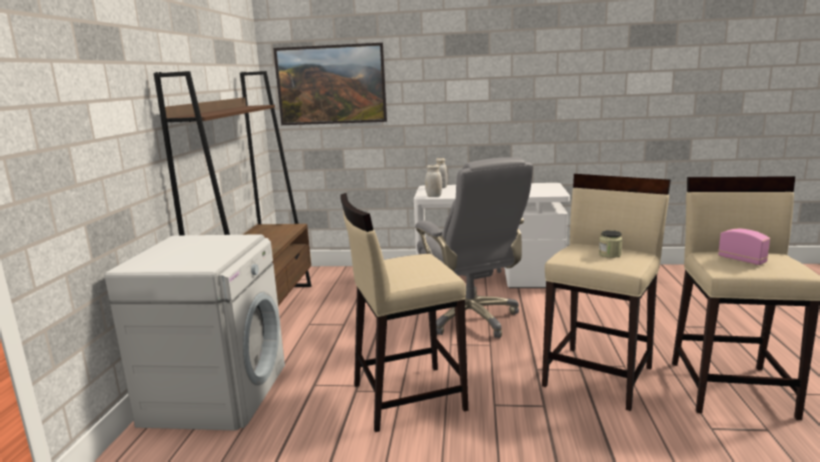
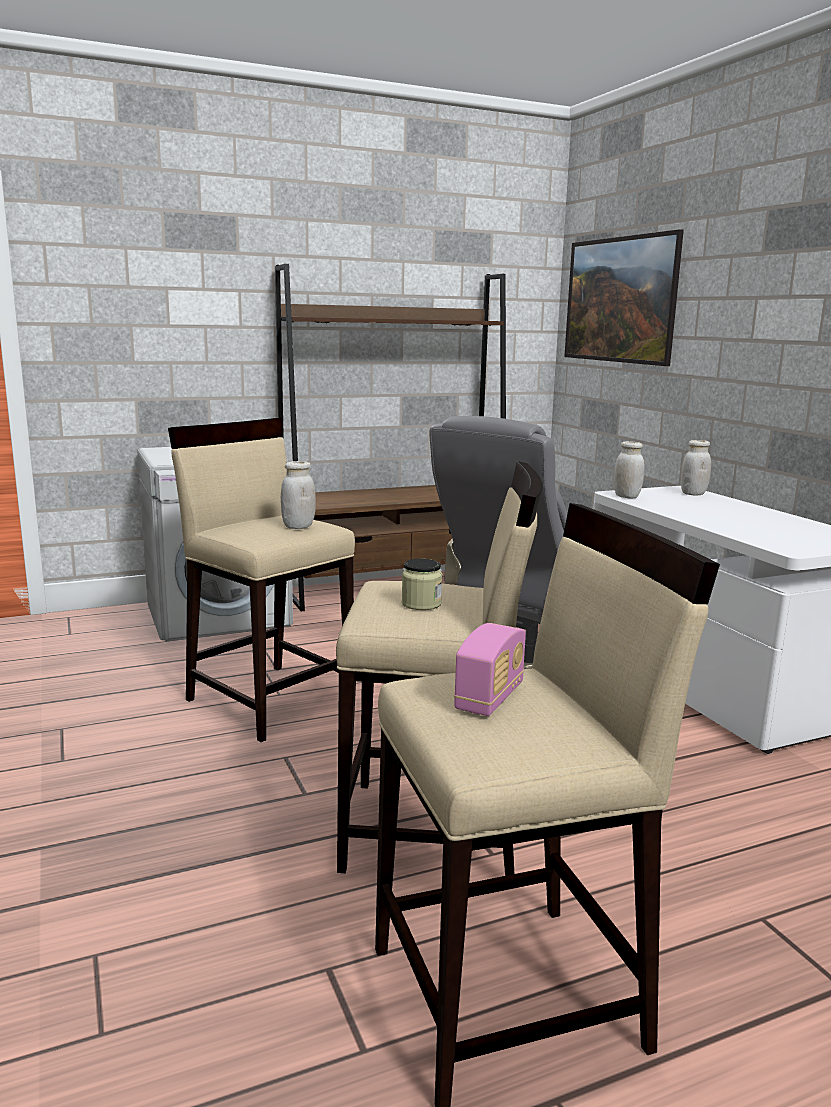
camera: 60 degrees right, 0 degrees up
(421, 261) = (298, 526): none -> white jar

